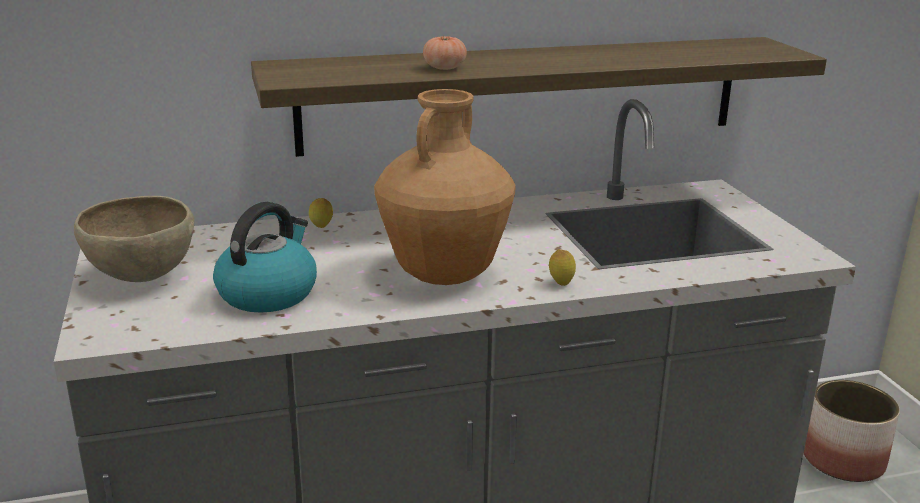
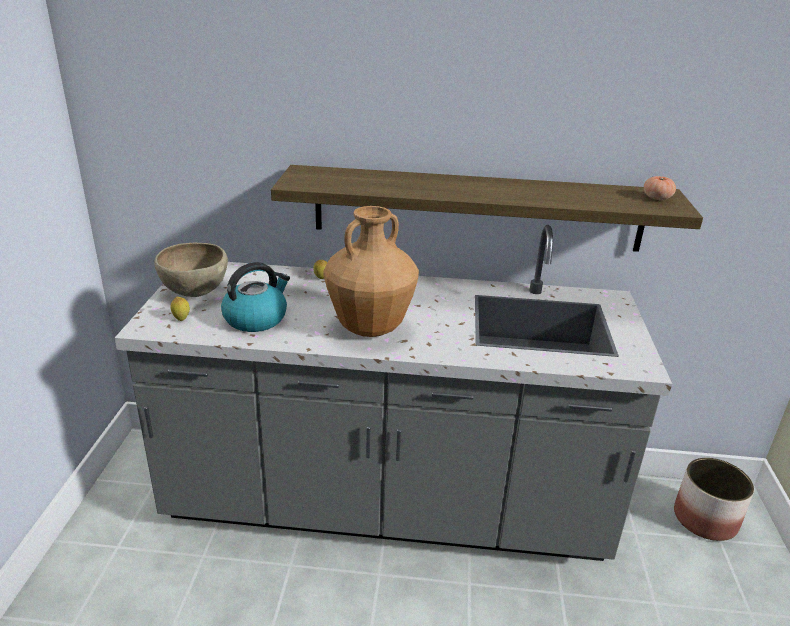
camera: 20 degrees right, 5 degrees up
(444, 68) = (403, 187): tomato -> tomato (657, 198)
(561, 283) = (440, 350): lemon -> lemon (181, 319)

